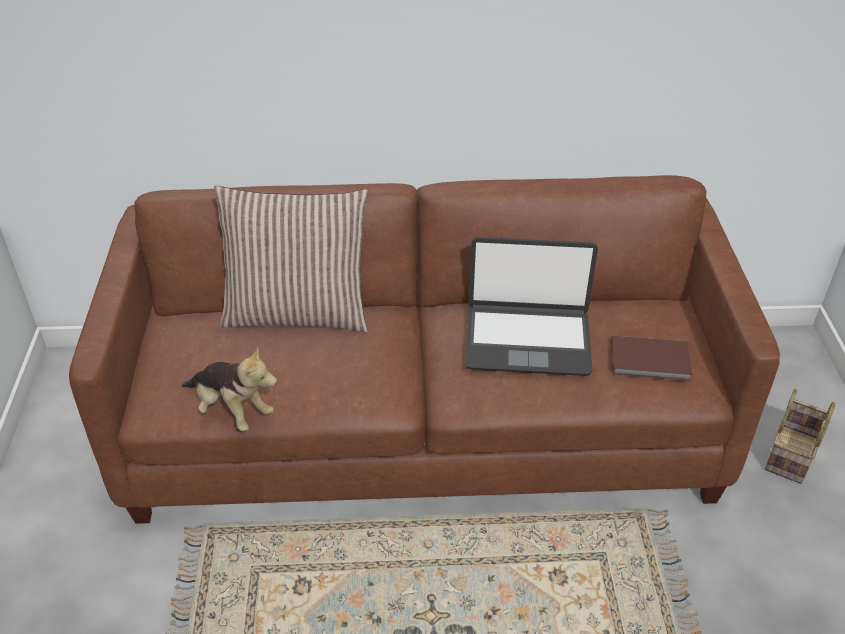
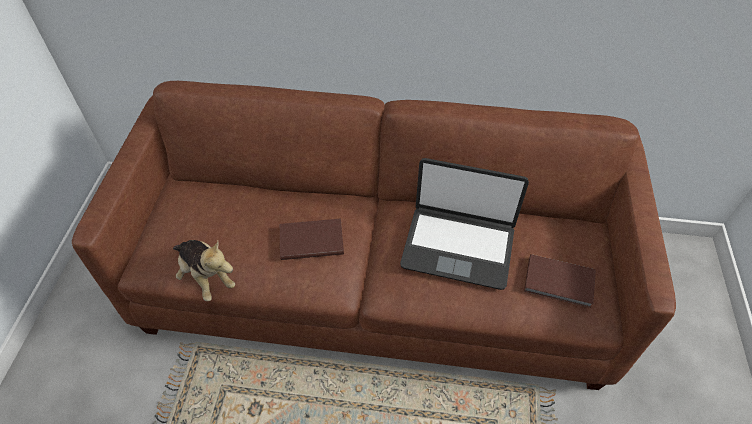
camera: 10 degrees right, 10 degrees up
(298, 312) = (278, 193): pillow -> none
(352, 354) = (310, 240): none -> brown book
(791, 456) = (670, 356): basket -> none

